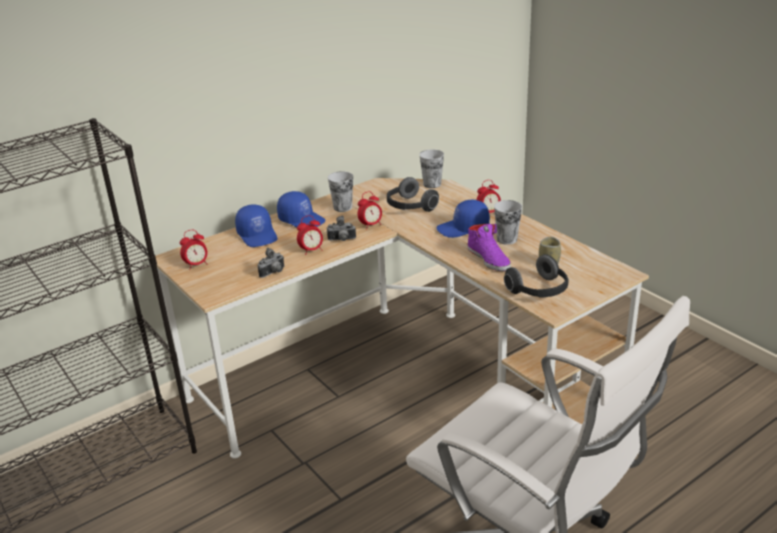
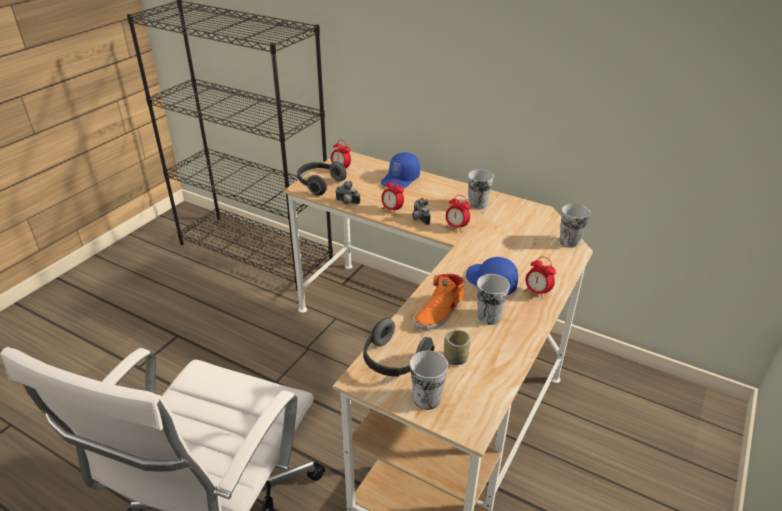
camera: 65 degrees right, 5 degrees up
(302, 220) = (440, 191): blue cap -> none
(410, 207) = (508, 240): headphones -> headphones (319, 184)
(489, 258) = (440, 312): purple shoe -> orange shoe
(588, 285) = (426, 399): none -> cup

